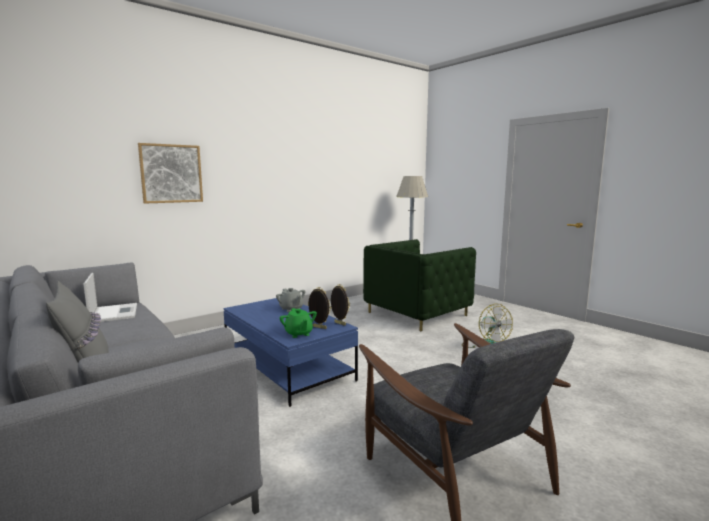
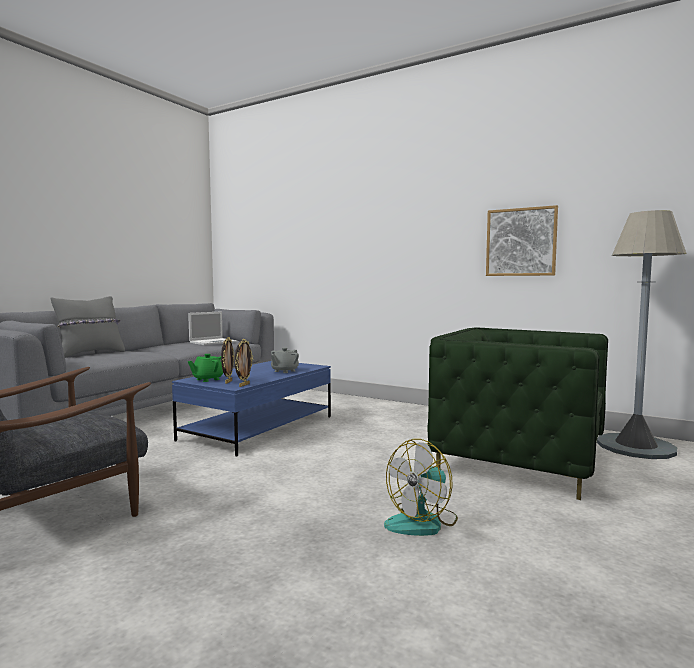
camera: 70 degrees right, 5 degrees down
(171, 173) = (314, 237): picture -> picture (521, 242)

